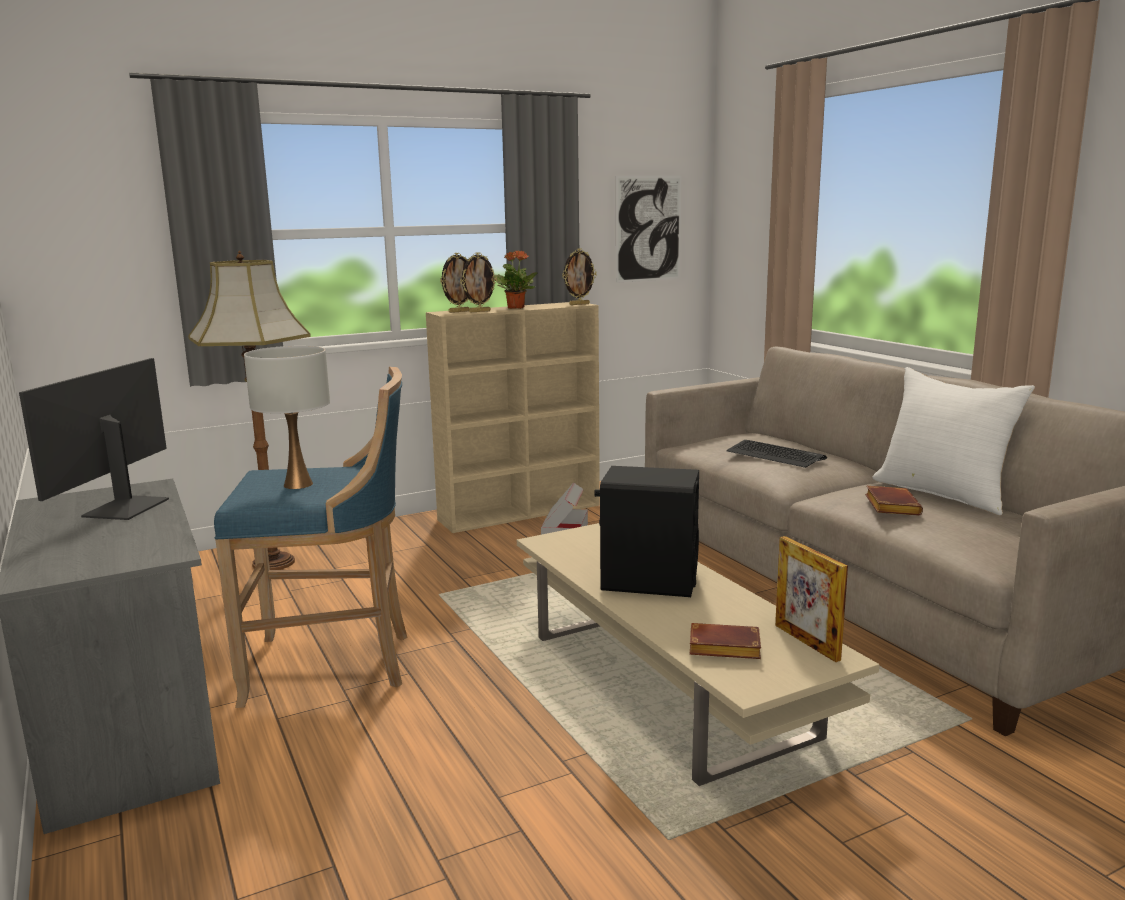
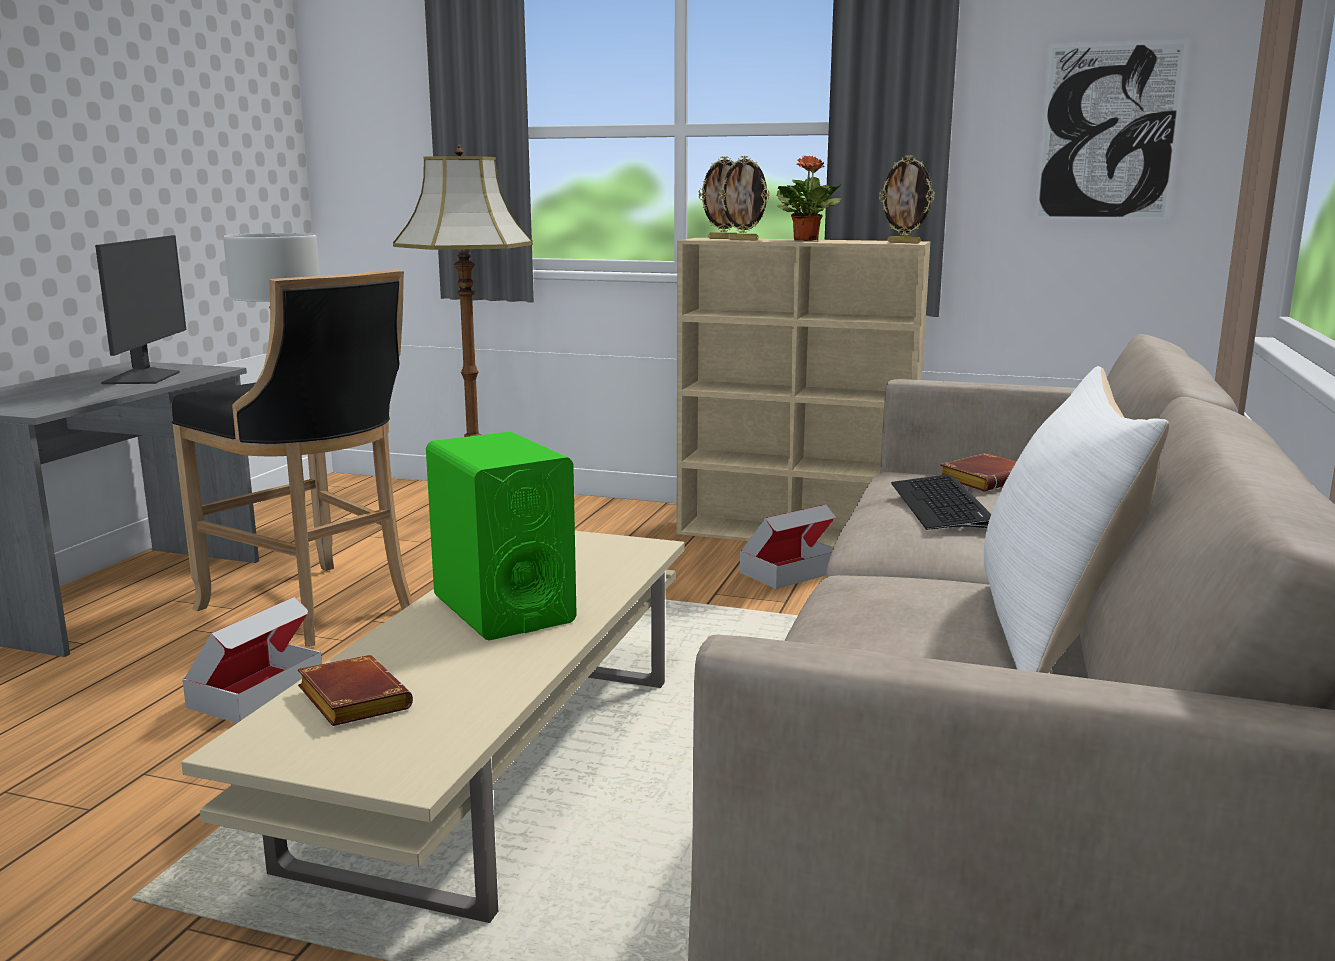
camera: 45 degrees right, 0 degrees up
(124, 508) = (144, 378): monitor -> monitor turned 120 degrees clockwise
(334, 665) = (315, 608): blue stool -> black stool
(440, 725) = (256, 692): none -> cardboard box
(648, 582) = (503, 609): black speaker -> green speaker
(806, 642) = (439, 741): picture frame -> none
(889, 506) = (877, 612): brown book -> brown book (984, 480)

